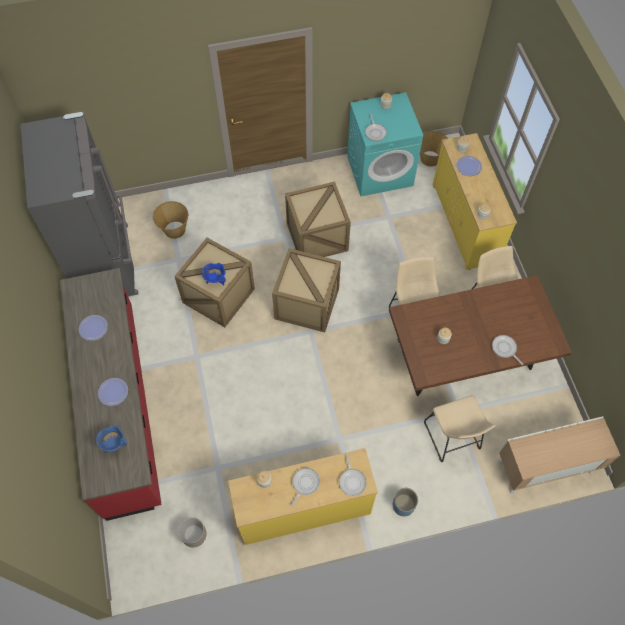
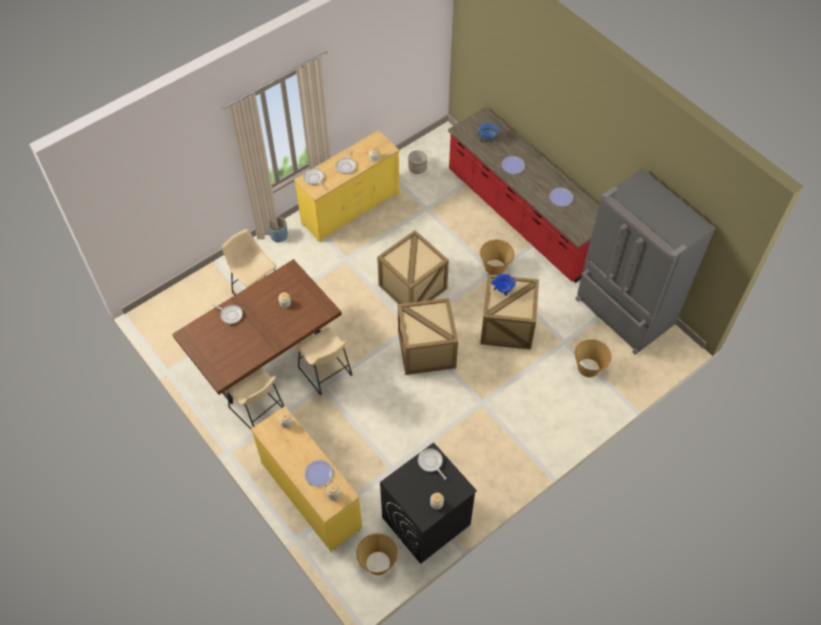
camera: 155 degrees right, 5 degrees down
(190, 360) = (495, 267): none -> basket
(318, 237) = (451, 416): crate -> crate (411, 286)
(380, 171) = (426, 521): turquoise washing machine -> black washing machine
(545, 468) = (176, 299): cabinet -> none

